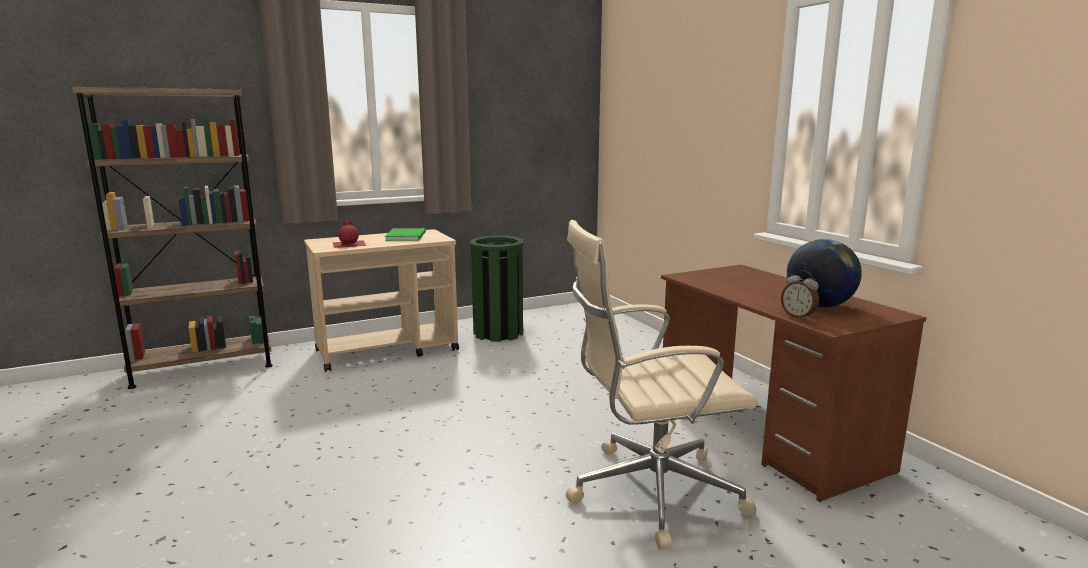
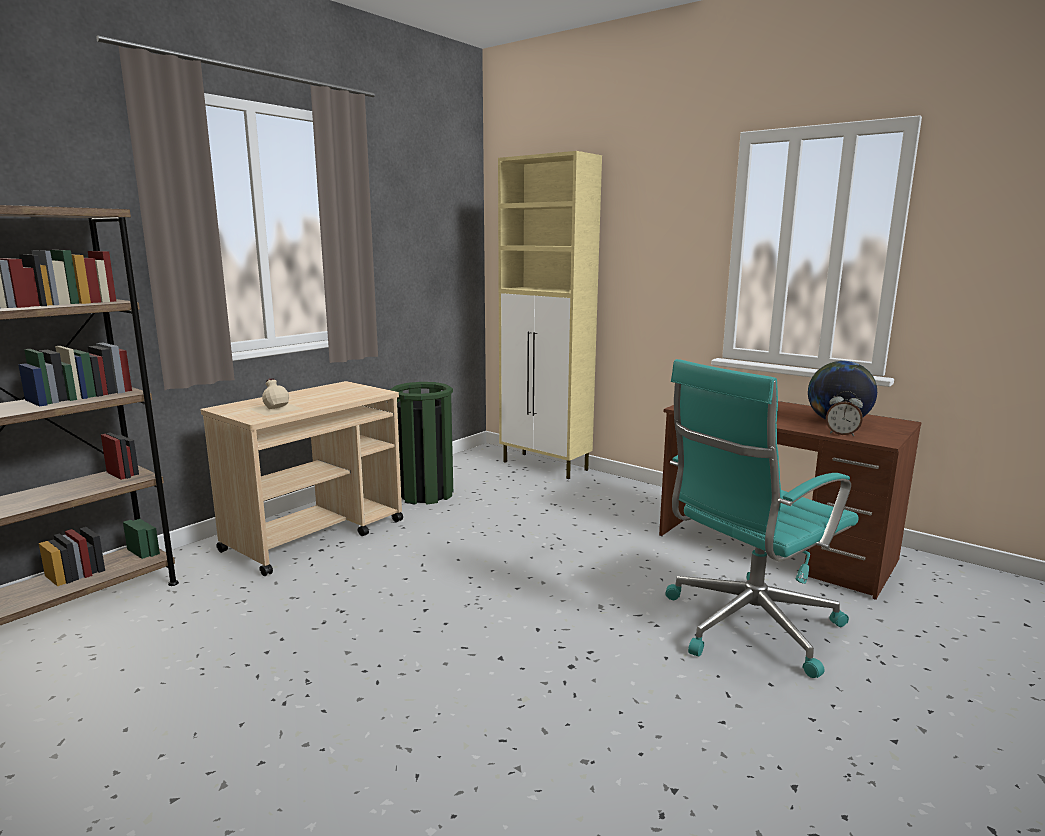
camera: 25 degrees left, 0 degrees up
(349, 243) = (276, 408): red bottle -> beige bottle
(407, 236) = (331, 392): green book -> none
(625, 326) = (546, 466): none -> beige cabinet
(650, 492) = (746, 626): beige office chair -> turquoise office chair

